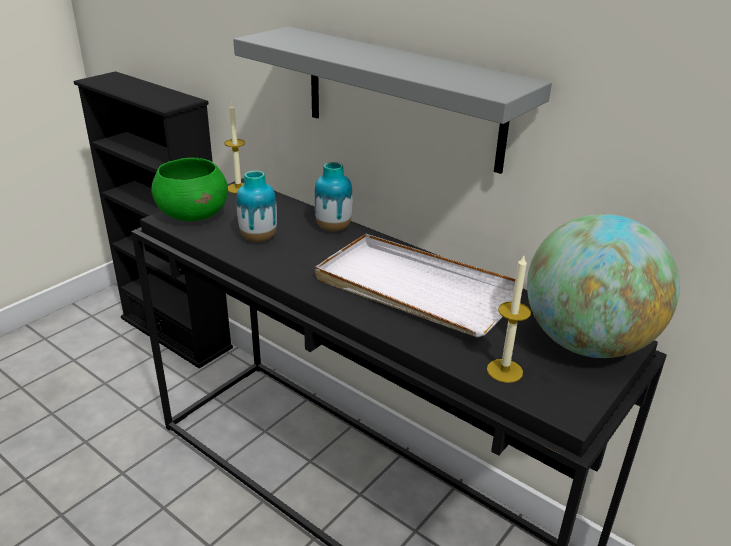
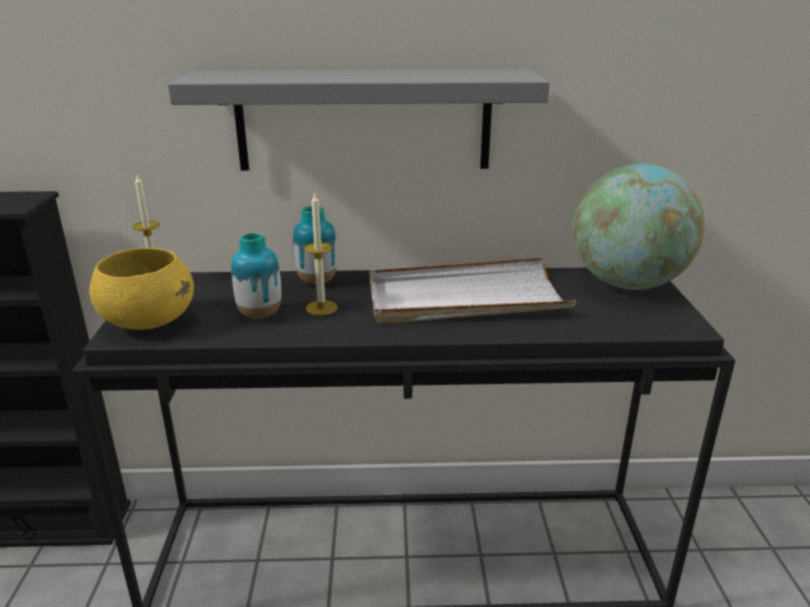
camera: 40 degrees left, 5 degrees down
(194, 215) = (148, 322): green bowl -> yellow bowl
(504, 370) = (616, 322): candle -> candle (321, 308)

